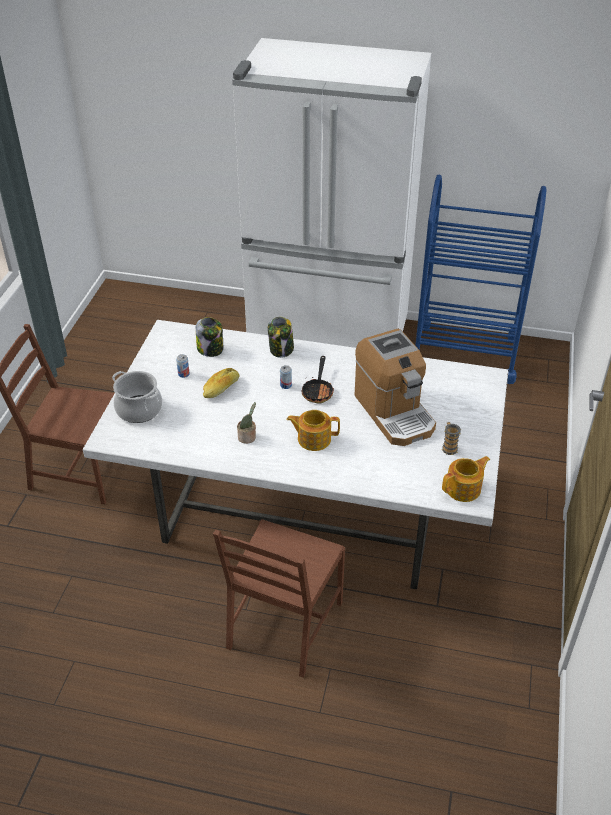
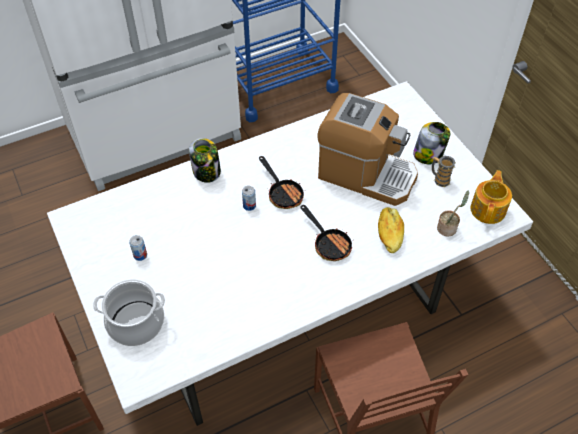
camera: 40 degrees left, 10 degrees up
(210, 349) = (139, 212): jar -> jar (428, 155)
(221, 388) = (193, 247): bread -> bread (389, 233)
(248, 437) = (272, 281): potted plant -> potted plant (448, 228)
(313, 439) = (329, 243): teapot -> frying pan

